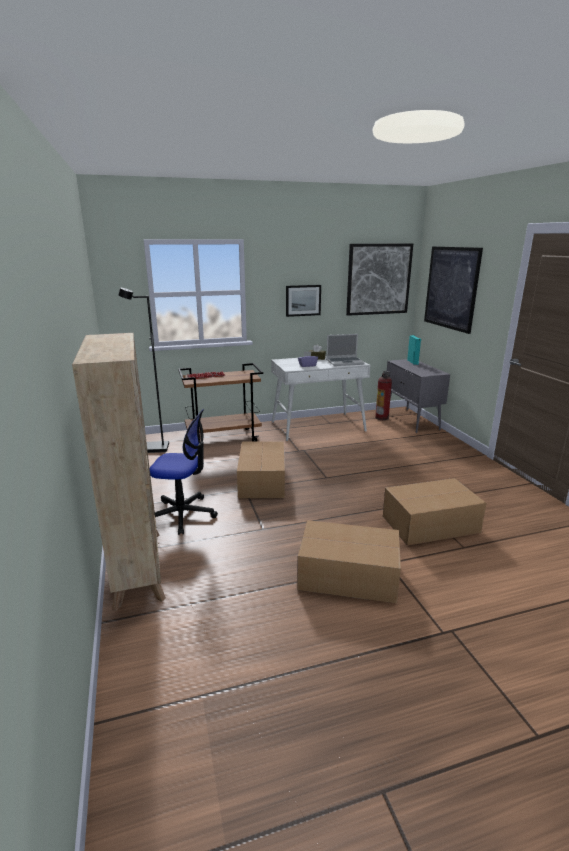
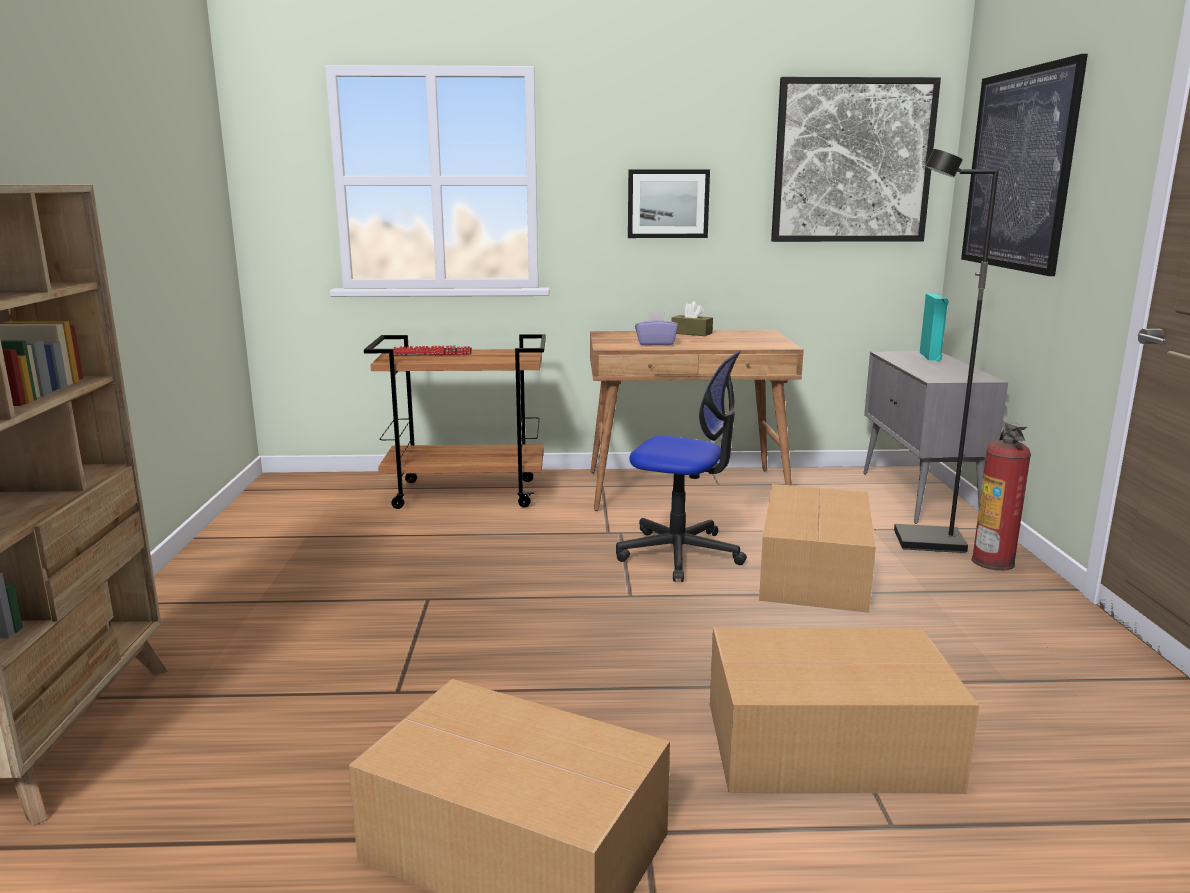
camera: 15 degrees right, 5 degrees down
(154, 449) = (315, 499): black floor lamp -> black floor lamp (928, 543)
(183, 514) = (254, 634): office chair -> office chair (680, 554)
(261, 481) = (477, 586): cardboard box -> cardboard box (813, 573)
(318, 426) = (687, 489): white desk -> brown desk
(345, 362) = (748, 342): laptop -> none
(382, 418) = (849, 484): fire extinguisher -> fire extinguisher (993, 562)

